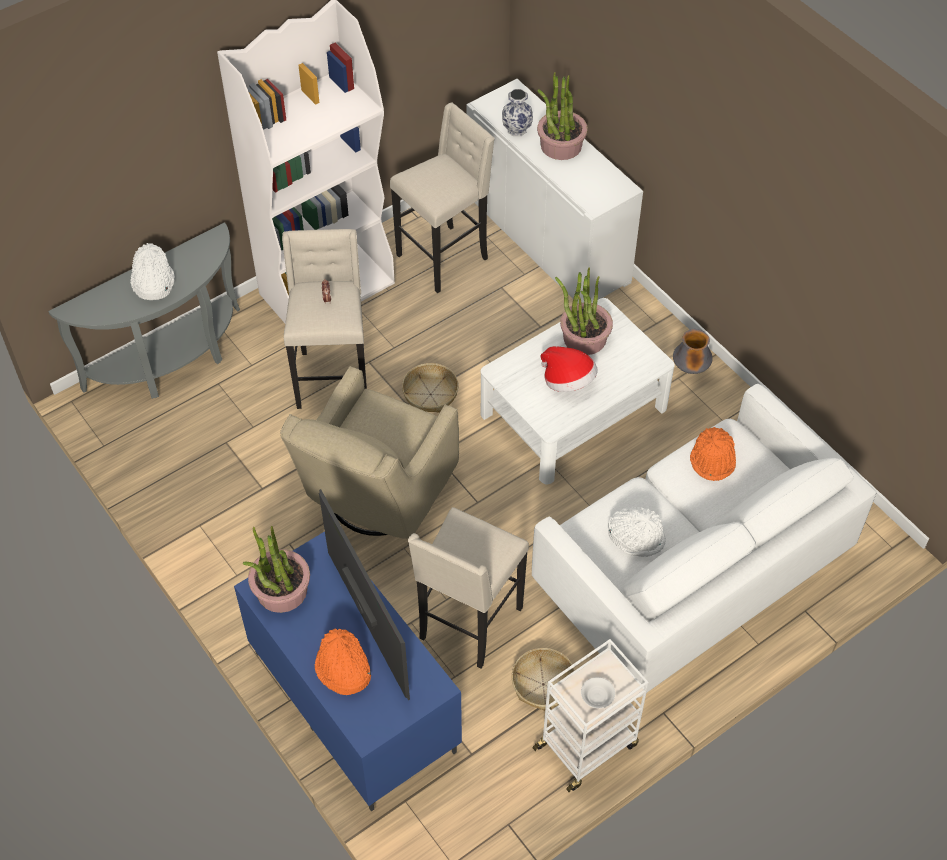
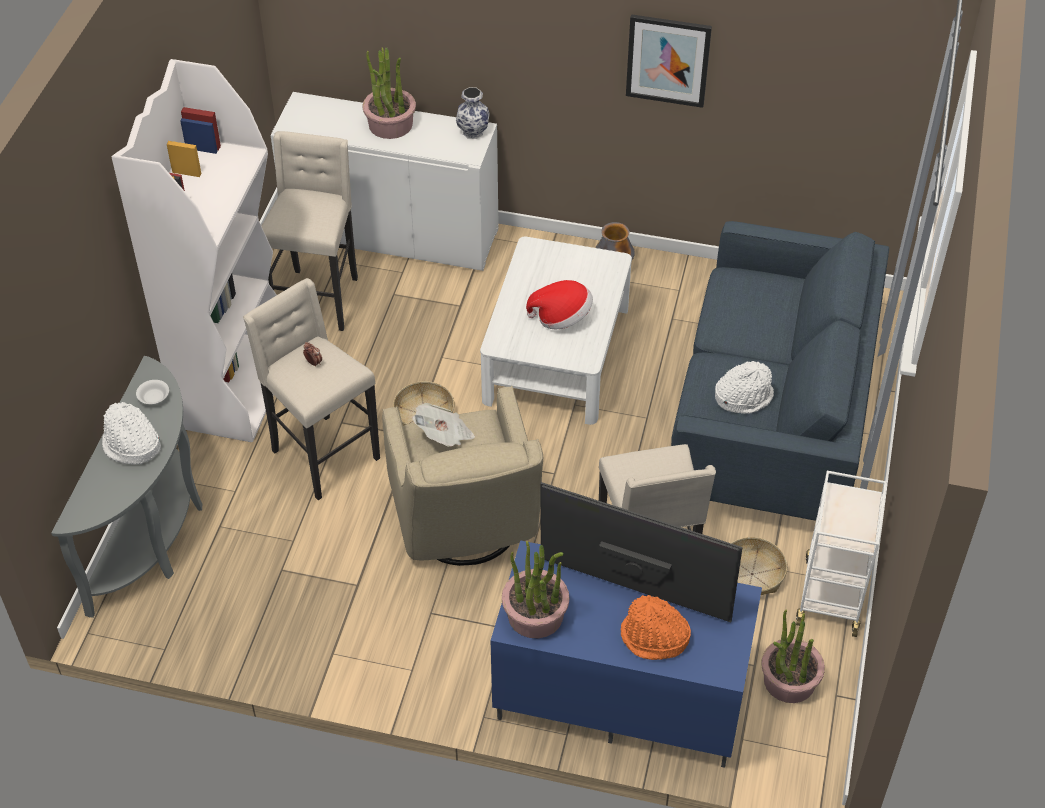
camera: 40 degrees left, 5 degrees down
(384, 416) = (444, 436): none -> newspaper
(517, 129) = (338, 131): vase -> vase (473, 131)
(584, 338) = (539, 277): potted plant -> potted plant (789, 681)
(597, 697) = (855, 522): white bowl -> white bowl (153, 398)
(689, 572) = (770, 416): white sofa -> blue sofa
(713, 460) = (737, 305): orange hat -> none
(774, 211) = (668, 60): none -> picture

